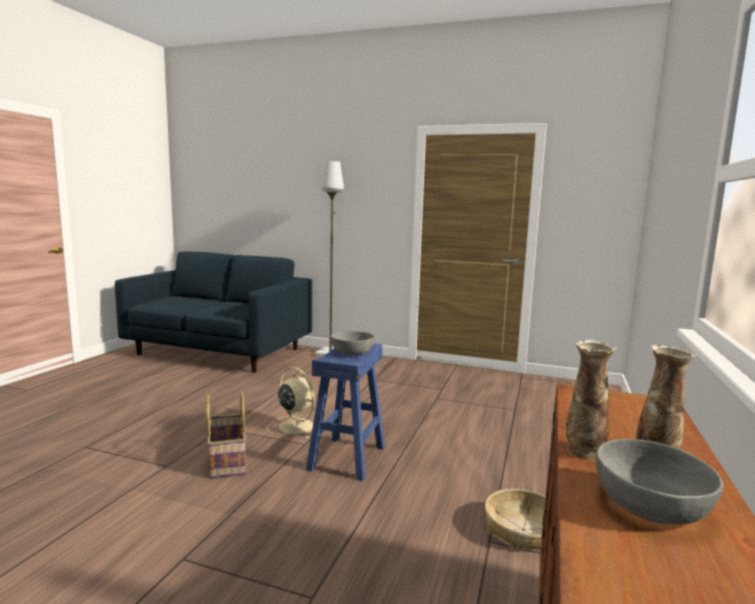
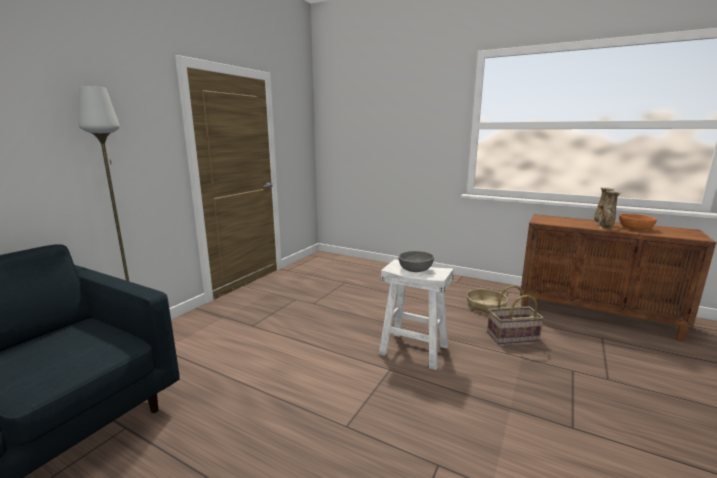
camera: 80 degrees left, 5 degrees up
(226, 461) = (424, 417): basket -> basket (512, 337)
(295, 426) = (352, 374): beige fan -> none
(347, 457) = (414, 349): blue stool -> white stool
(651, 505) = (635, 228): grey bowl -> orange bowl

